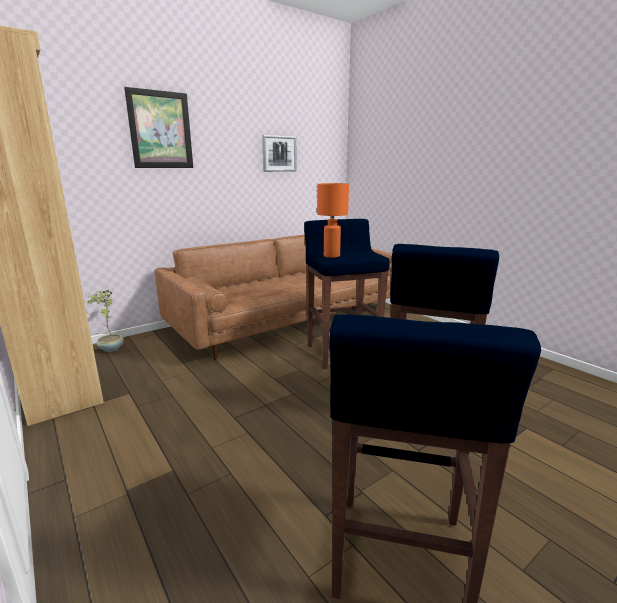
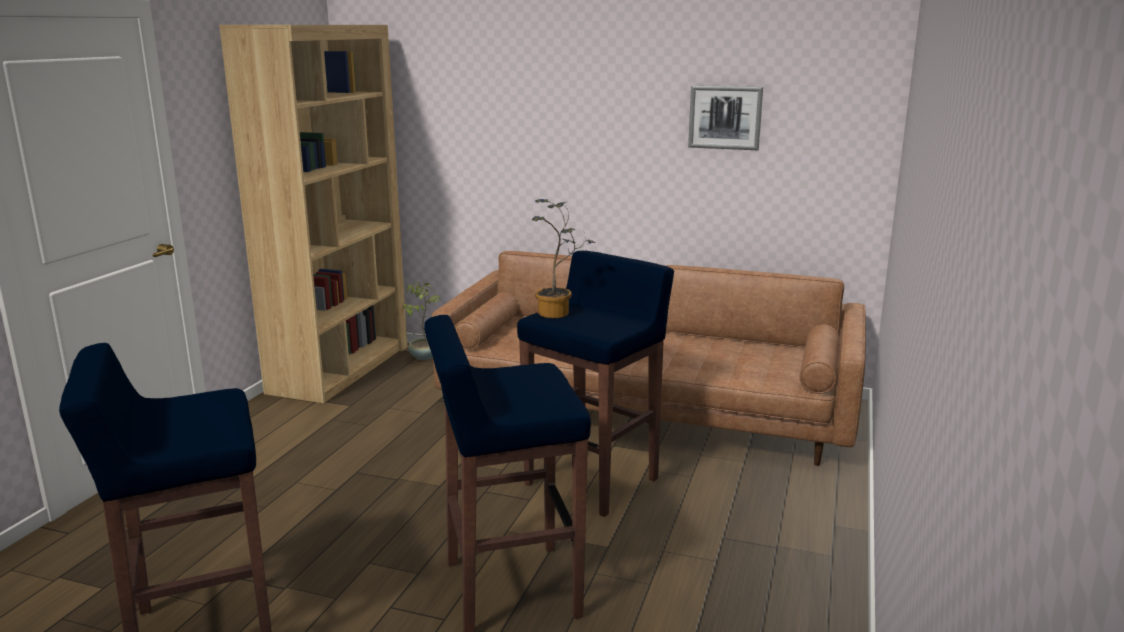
camera: 55 degrees right, 0 degrees up
(160, 130) = (528, 83): picture -> none
(331, 256) = (558, 314): orange table lamp -> potted plant

